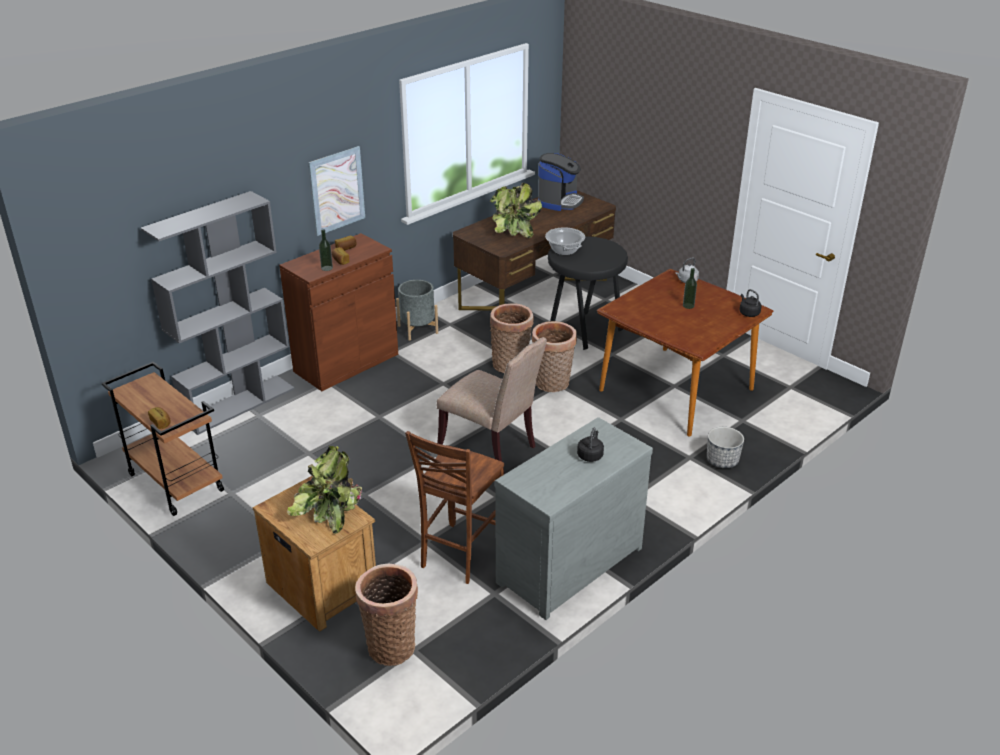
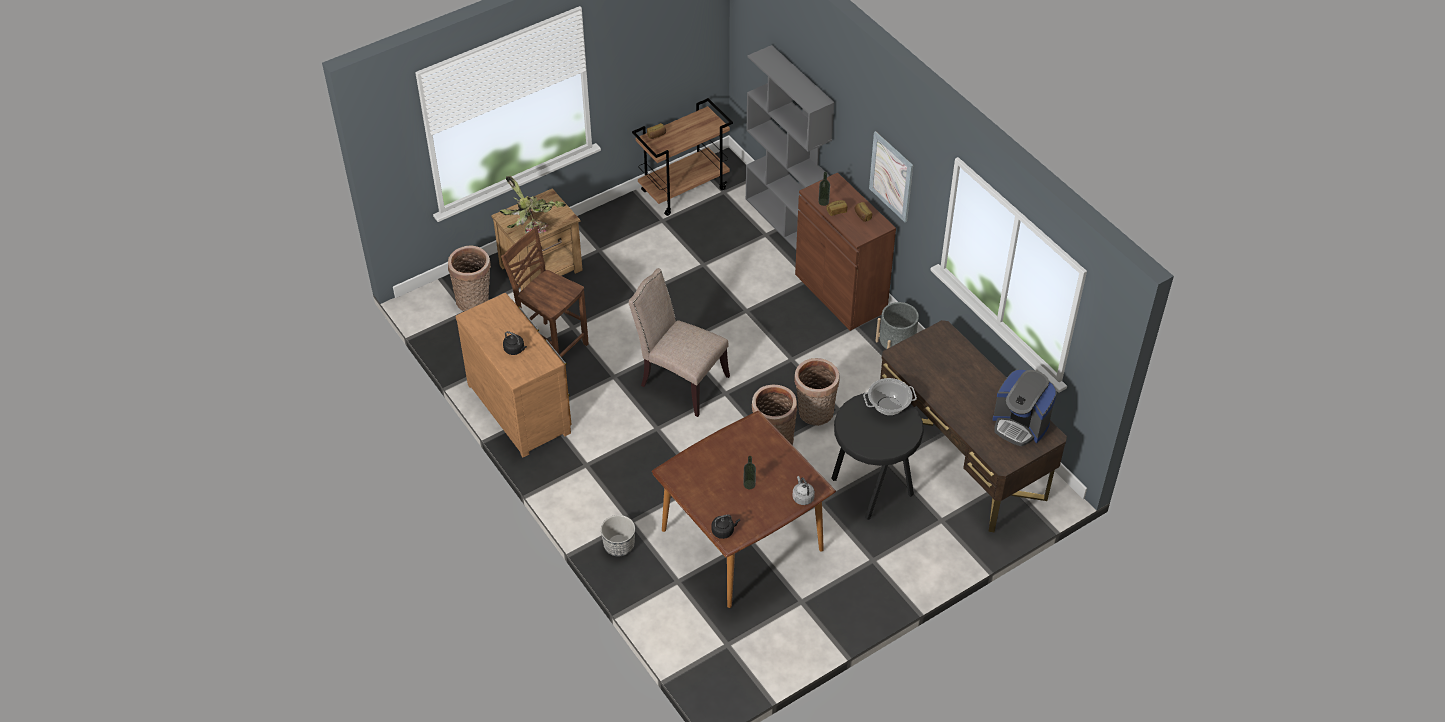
camera: 100 degrees right, 15 degrees up
(491, 448) = (680, 381): beige chair -> beige chair turned 75 degrees clockwise
(512, 230) = (945, 370): potted plant -> none
(566, 563) = (521, 406): grey dresser -> brown dresser

